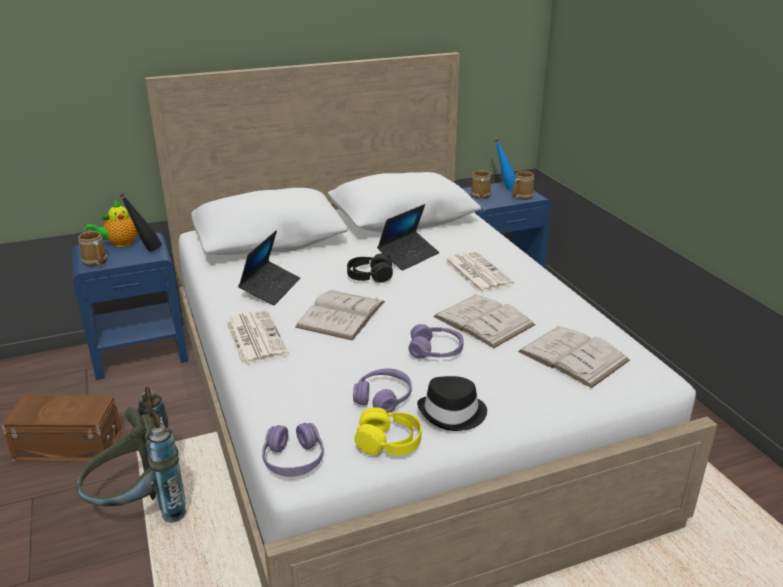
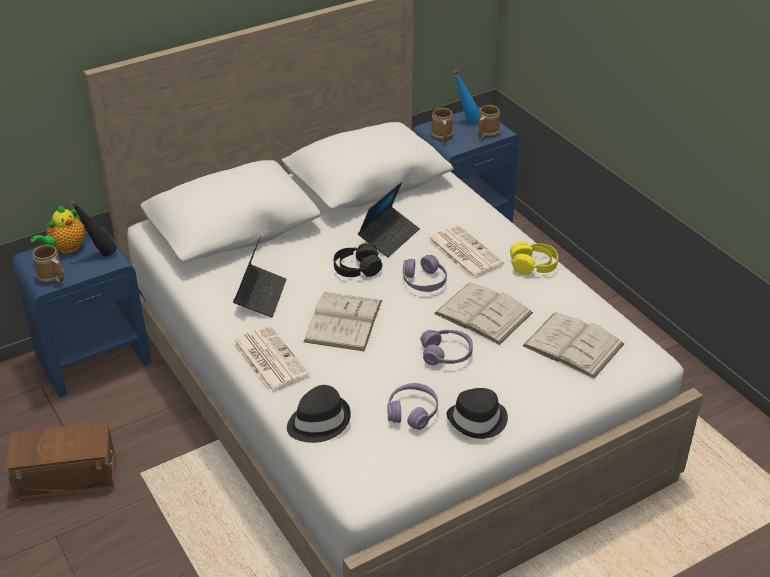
camera: 10 degrees left, 10 degrees up
(140, 509) = (170, 533): grey backpack -> none
(281, 395) = (318, 421): none -> black hat
(293, 460) = (353, 484): purple headphones -> purple headphones (424, 281)
(389, 442) = (430, 456): yellow headphones -> yellow headphones (533, 265)

